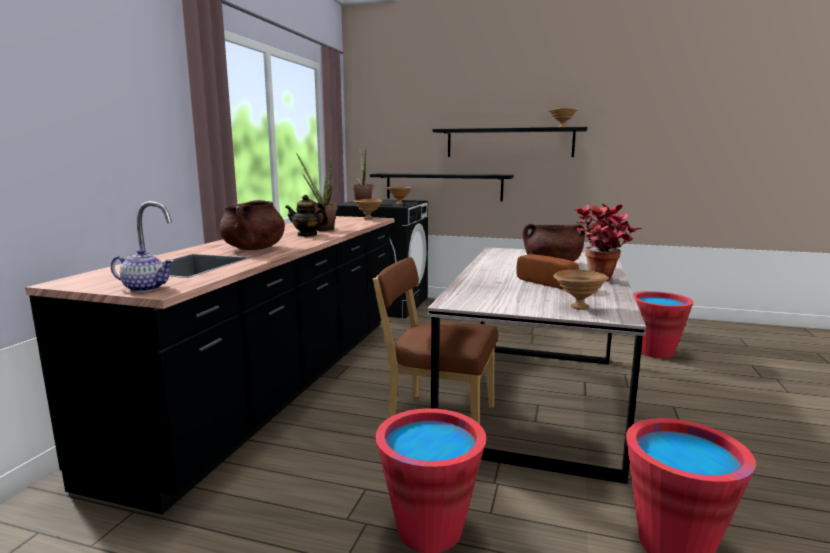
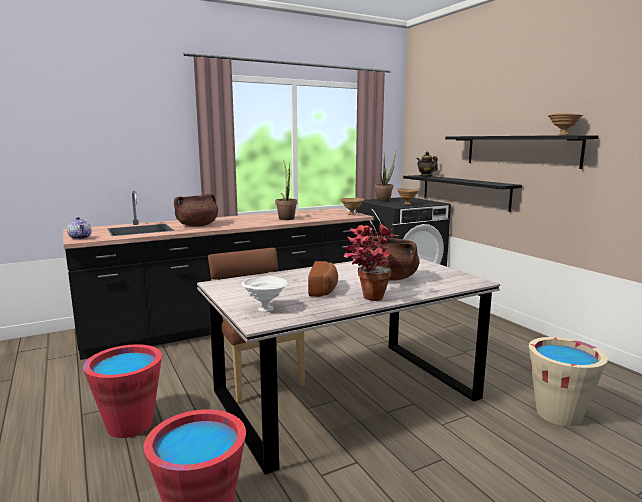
camera: 45 degrees right, 0 degrees up
(307, 235) = (259, 221): teapot -> teapot (426, 176)
(578, 307) = (264, 309): brown bowl -> white bowl
(655, 352) = (558, 414): red bucket -> beige bucket

